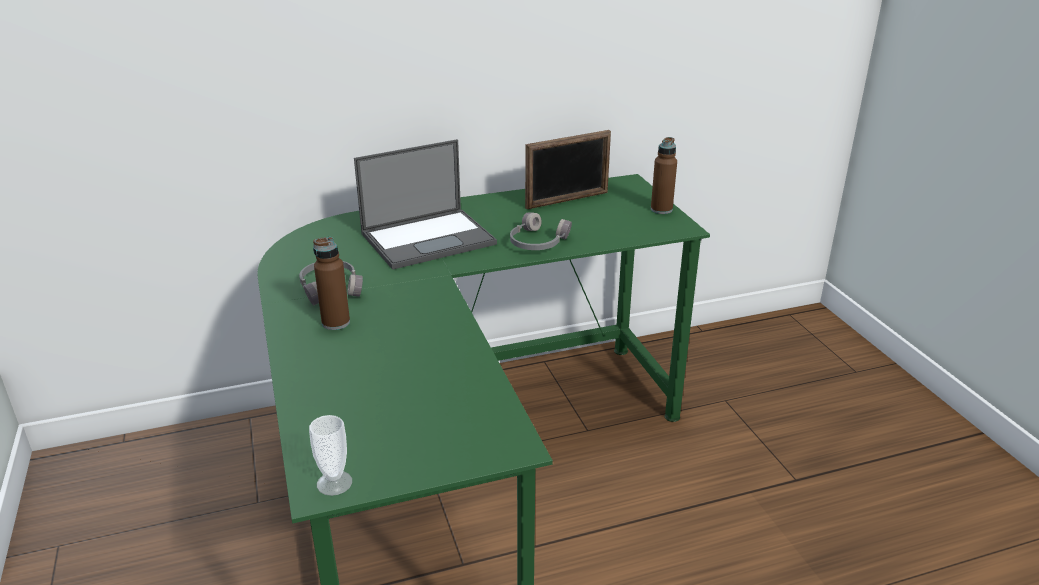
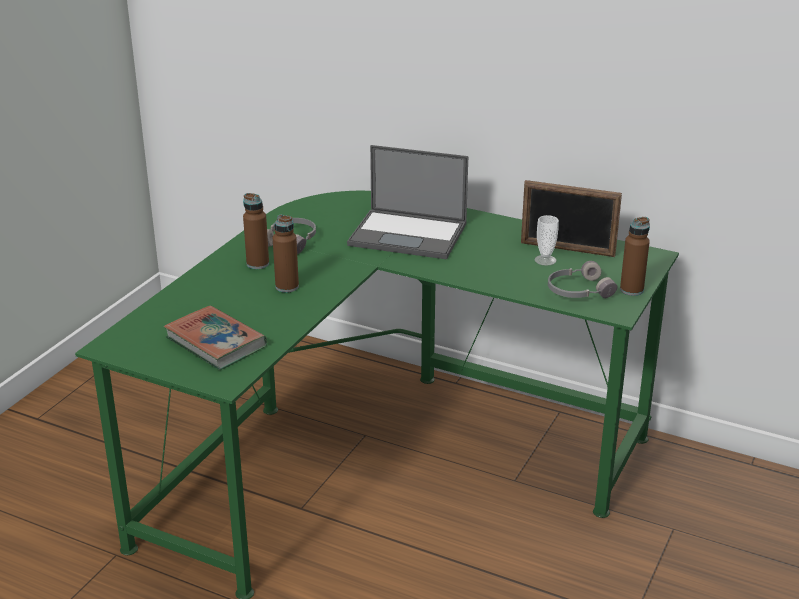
camera: 45 degrees right, 0 degrees up
(334, 483) = (116, 348): cup -> cup (545, 260)
(404, 329) = (287, 287): none -> brown bottle
(433, 415) = (216, 343): none -> book
(537, 242) = (478, 271): grey headphones -> grey headphones (578, 290)

